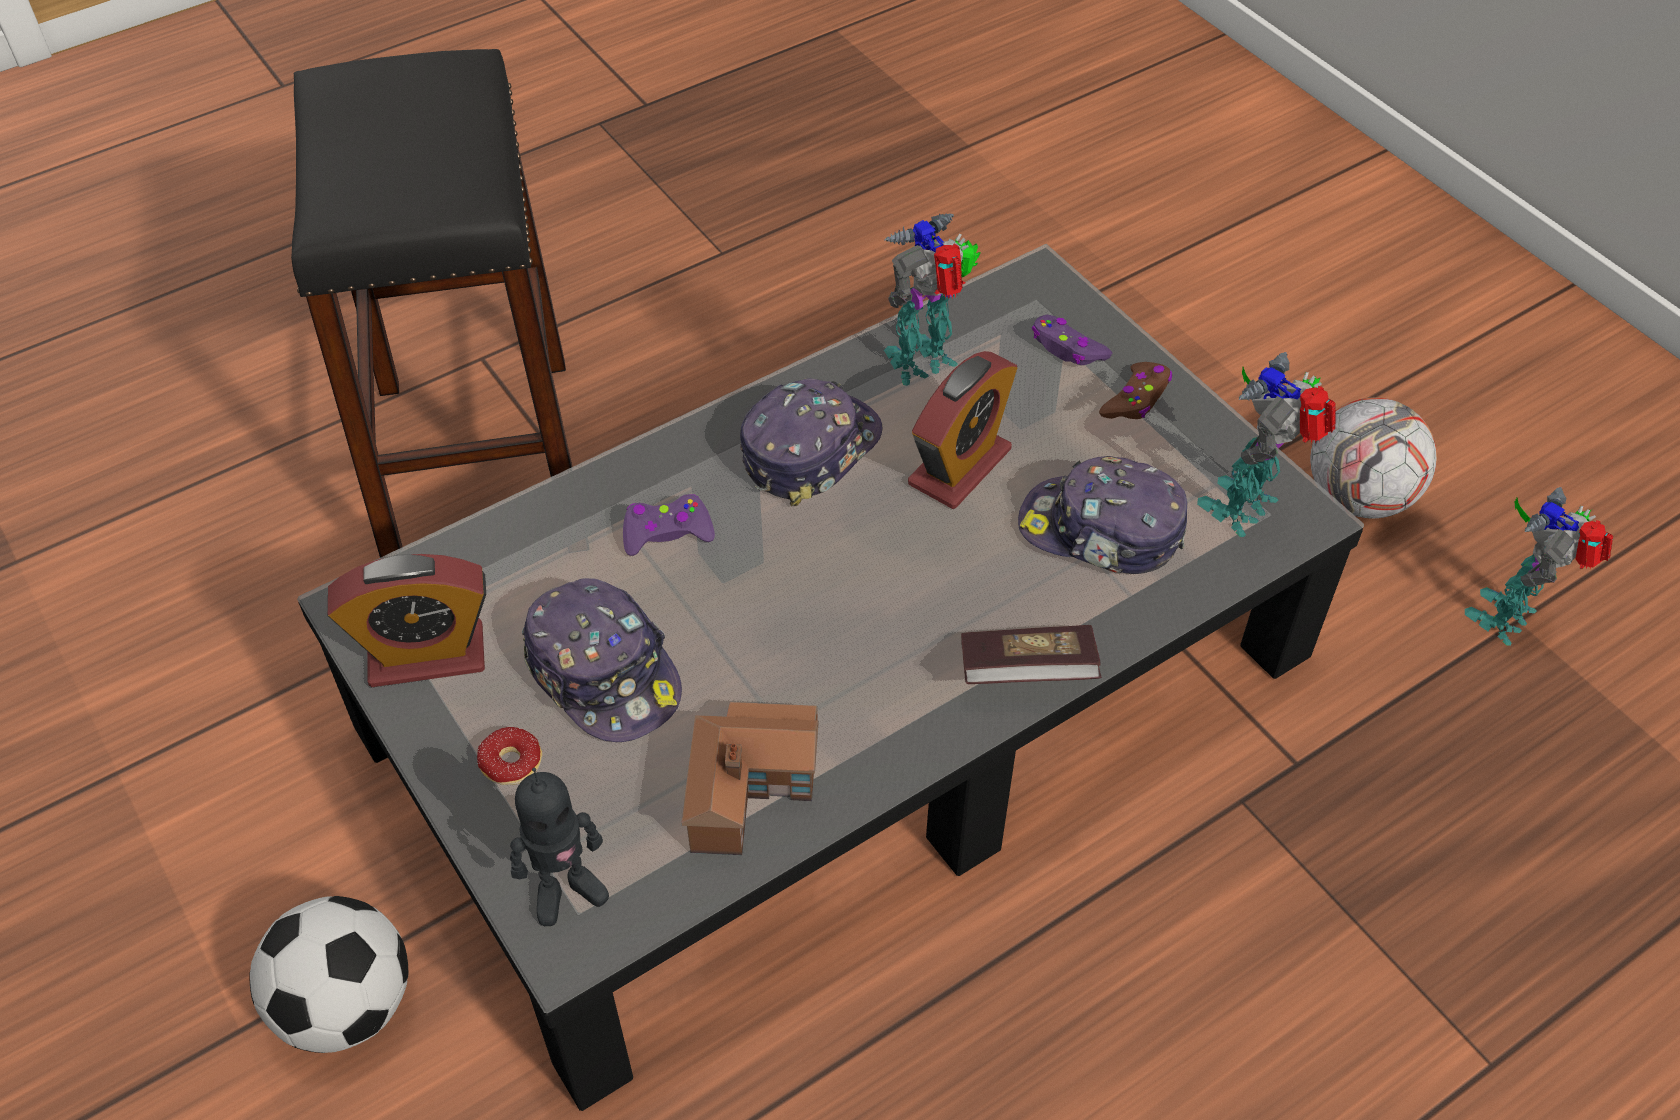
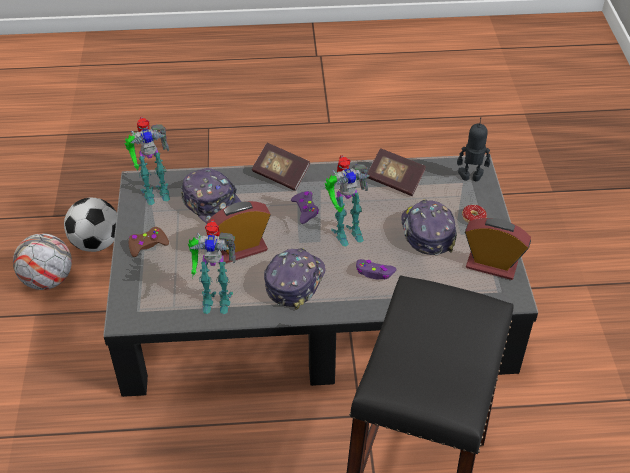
camera: 150 degrees left, 5 degrees down
(347, 1005) = (546, 276): football -> football (96, 243)
(753, 785) = (395, 180): toy house -> book
(809, 449) = (294, 281): cap -> cap turned 135 degrees clockwise
(1067, 348) = (150, 278): purple game controller -> purple game controller (305, 210)
(1509, 617) = (54, 218): toy robot -> toy robot (345, 231)

